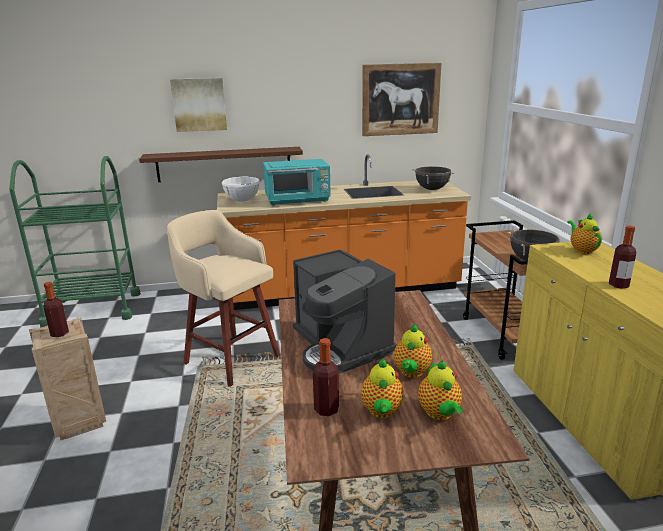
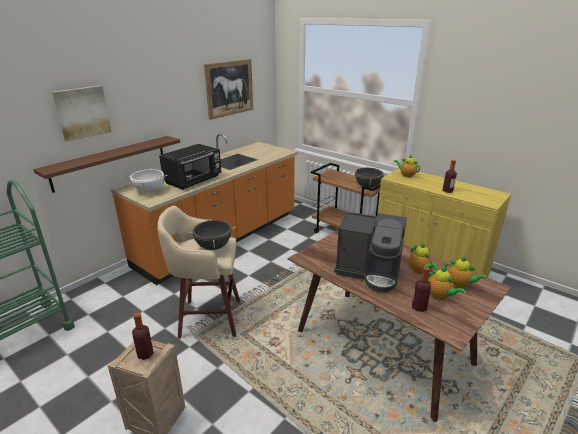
camera: 40 degrees left, 5 degrees up
(298, 200) = (194, 180): turquoise microwave -> black microwave
(432, 189) = (267, 151): black cooking pot -> black cooking pot (213, 247)

